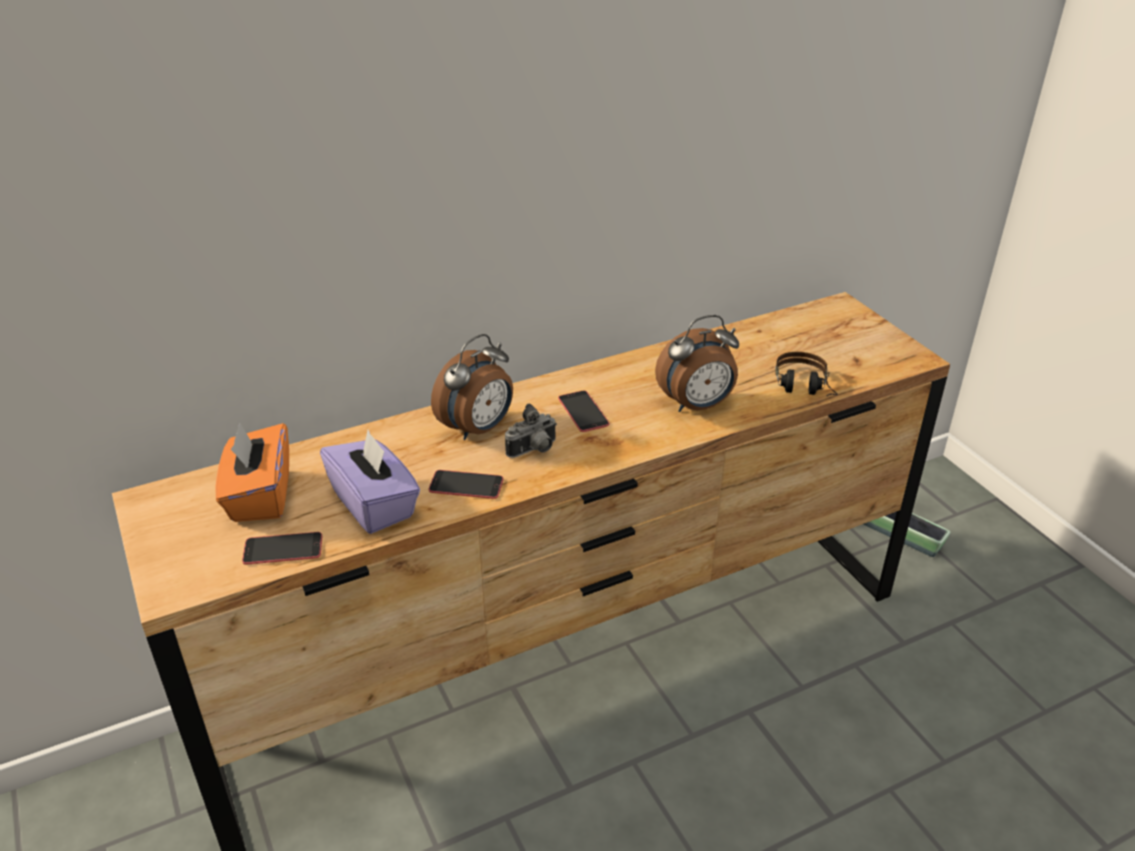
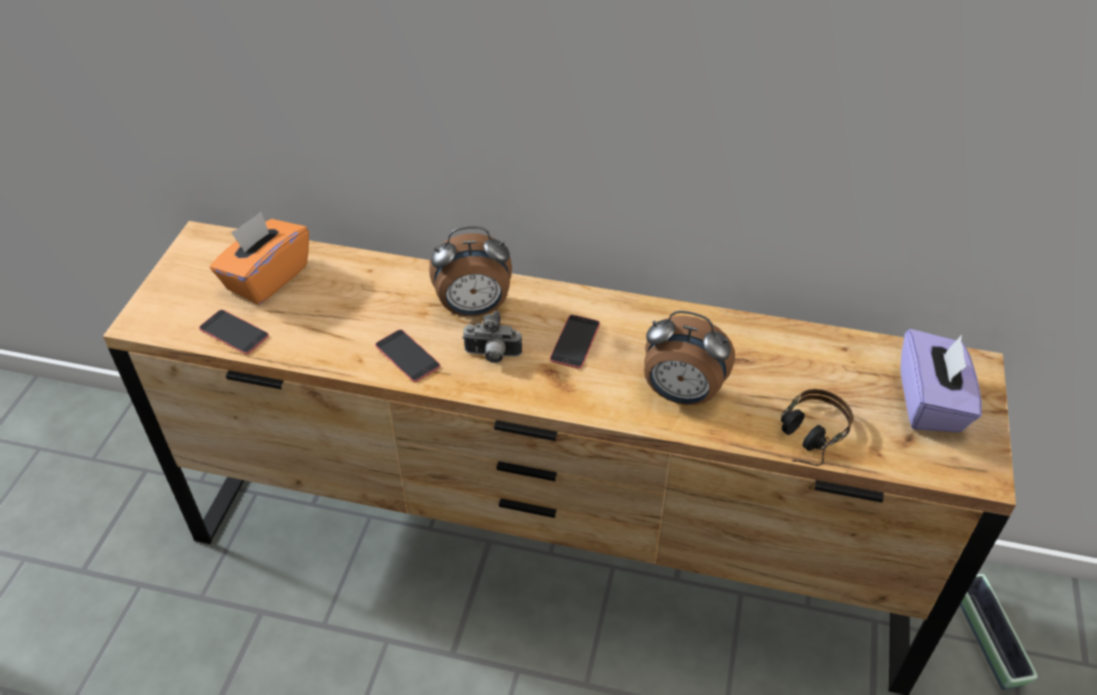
camera: 40 degrees right, 10 degrees up
(374, 504) = (328, 333): purple tissue box -> purple tissue box (930, 402)

